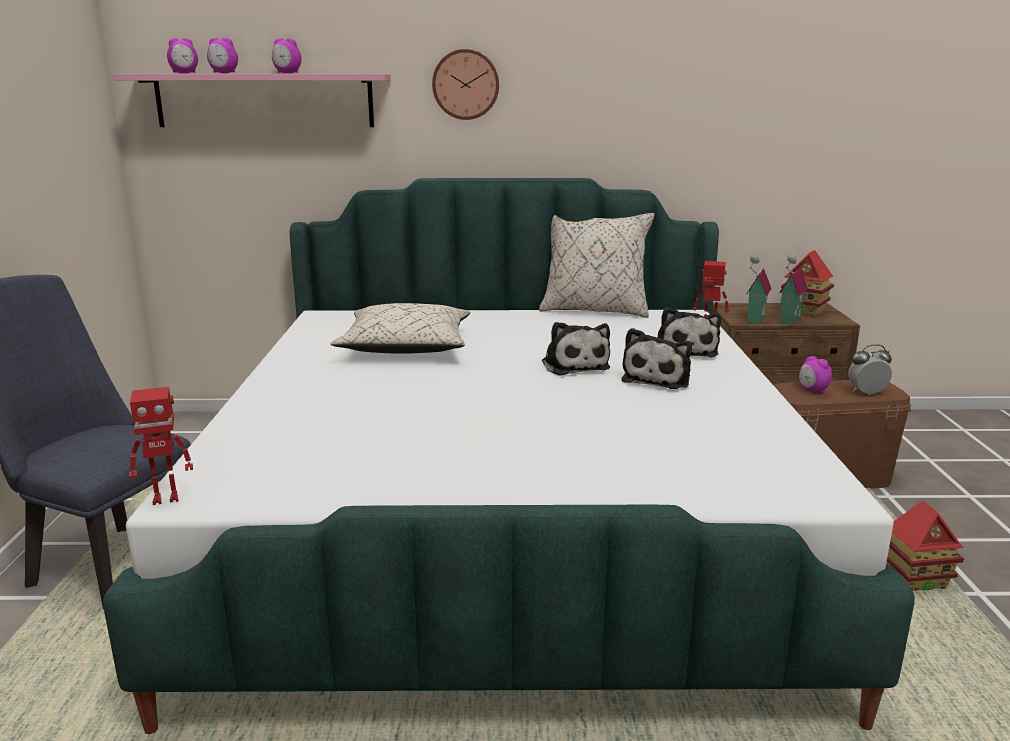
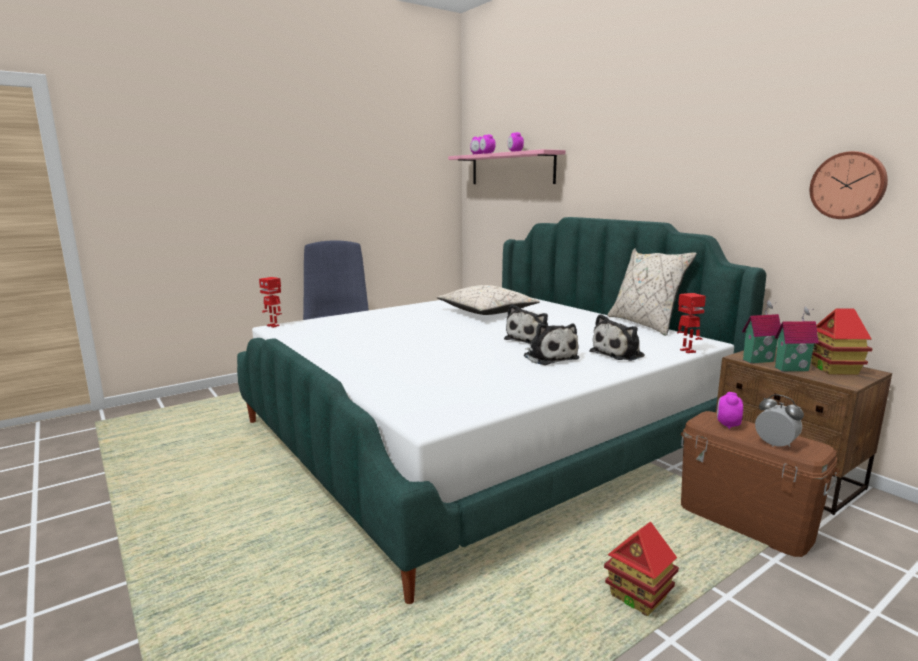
camera: 55 degrees right, 5 degrees down
(466, 84) = (603, 154): wall clock -> wall clock (848, 185)
(658, 378) = (549, 357): plush toy -> plush toy turned 105 degrees counterclockwise

